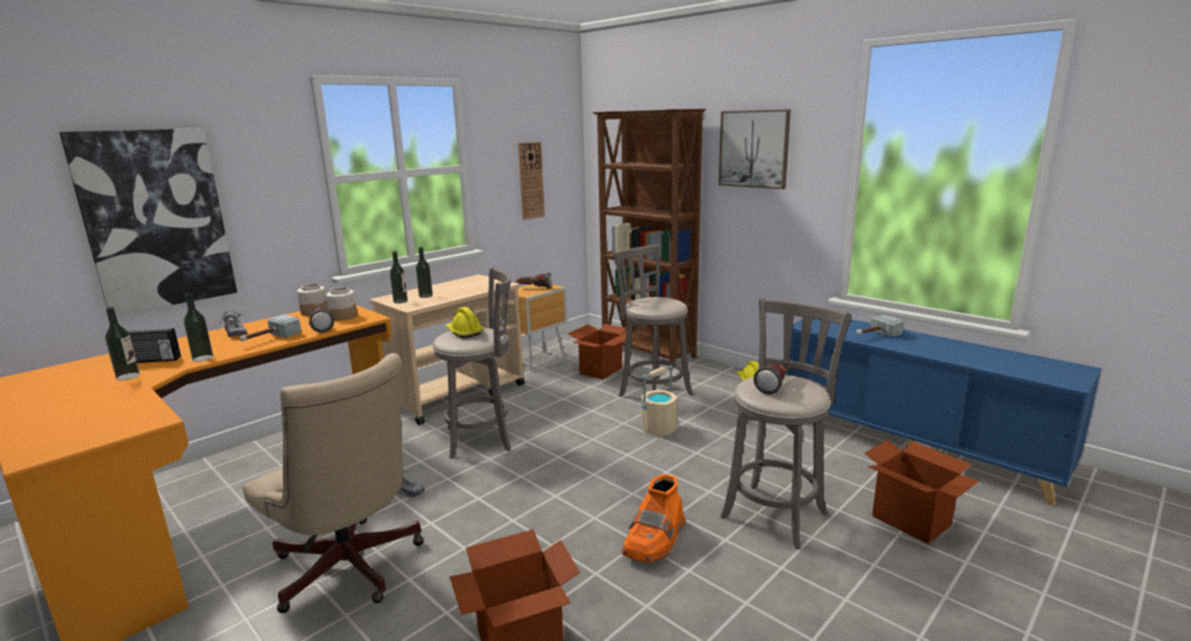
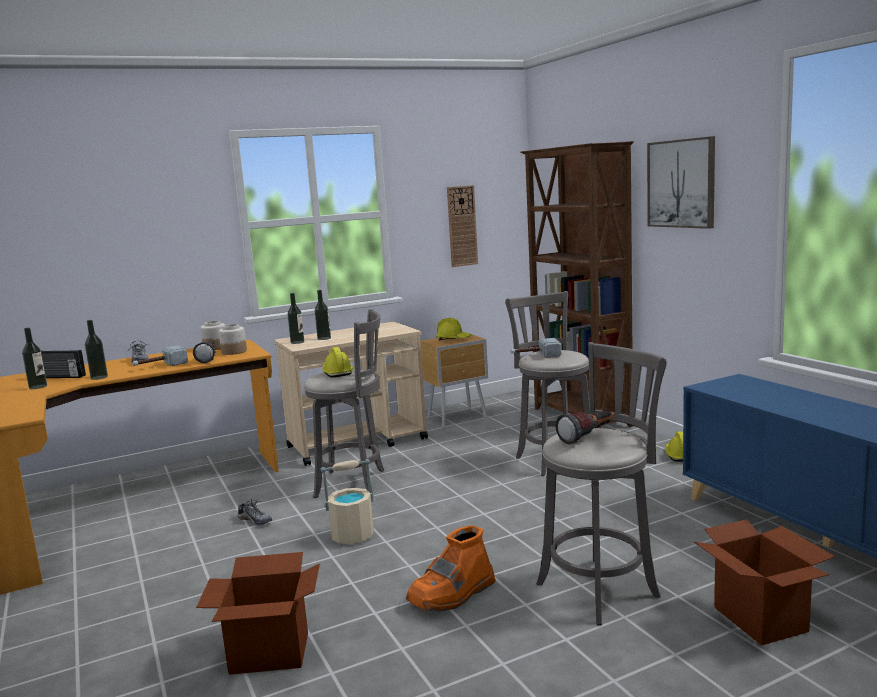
camera: 20 degrees right, 5 degrees down
(156, 219) = (90, 259): picture -> none
(350, 571) = (171, 577): beige office chair -> none
(534, 288) = (453, 339): flashlight -> yellow hard hat
(601, 371) = (515, 432): cardboard box -> none
(659, 428) = (536, 493): beige bucket -> beige bucket (353, 535)
(875, 335) = (783, 400): hammer -> hammer (535, 356)

